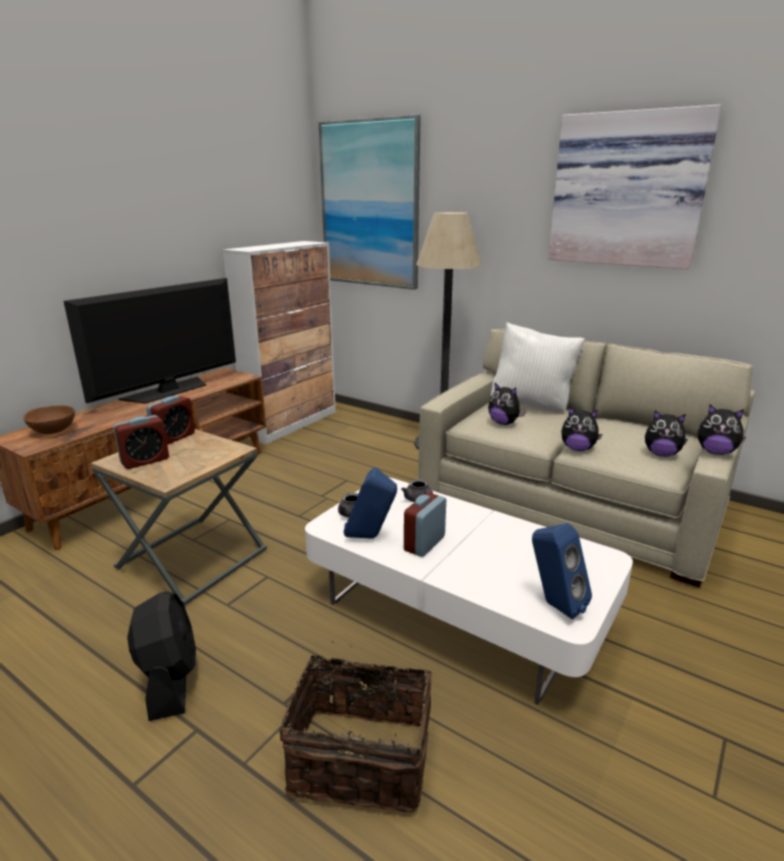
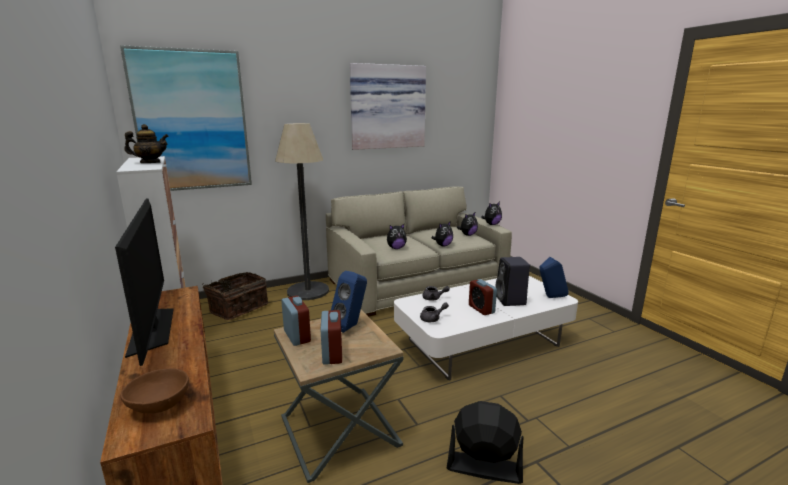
camera: 60 degrees left, 5 degrees down
(277, 246) = (150, 163): none -> teapot
(361, 756) = (575, 403): basket -> basket (238, 308)
(371, 537) = (463, 321): blue speaker -> blue speaker (351, 326)
(487, 565) = (511, 301): none -> black speaker
(532, 406) = (383, 237): white pillow -> none

